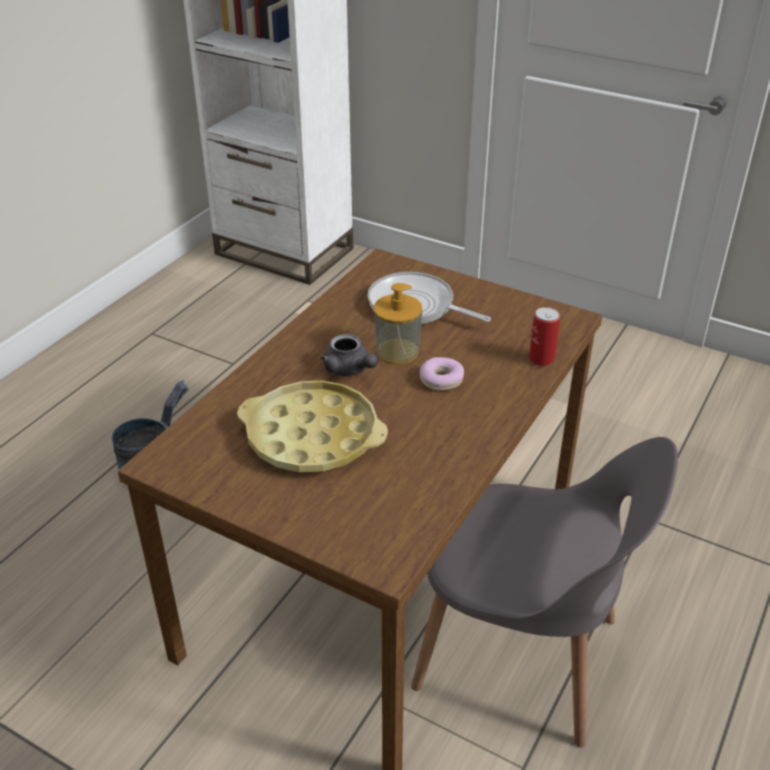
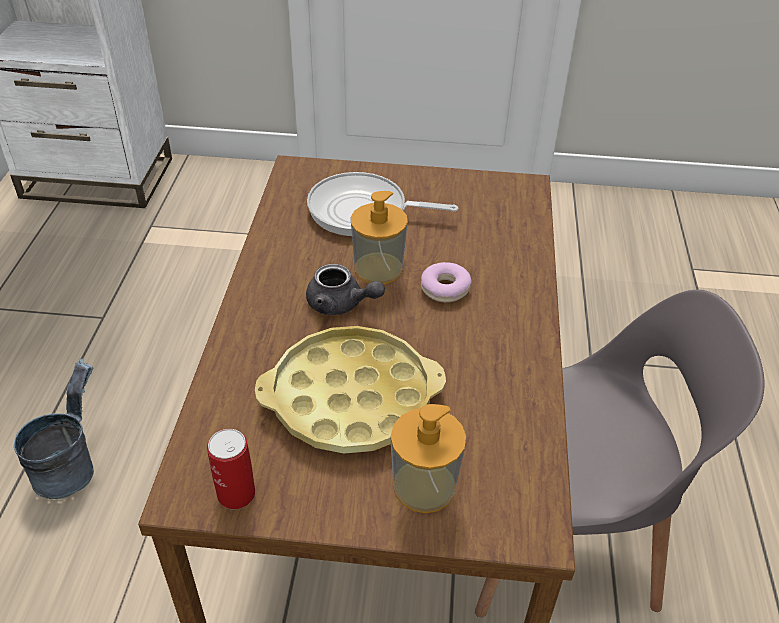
camera: 25 degrees left, 5 degrees up
(325, 509) = (424, 486): none -> soap dispenser
(541, 359) = (527, 238): can -> can (236, 494)

